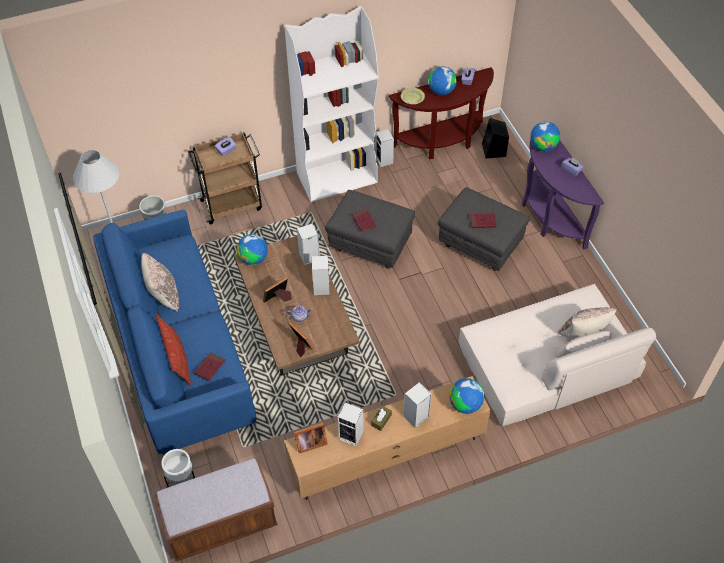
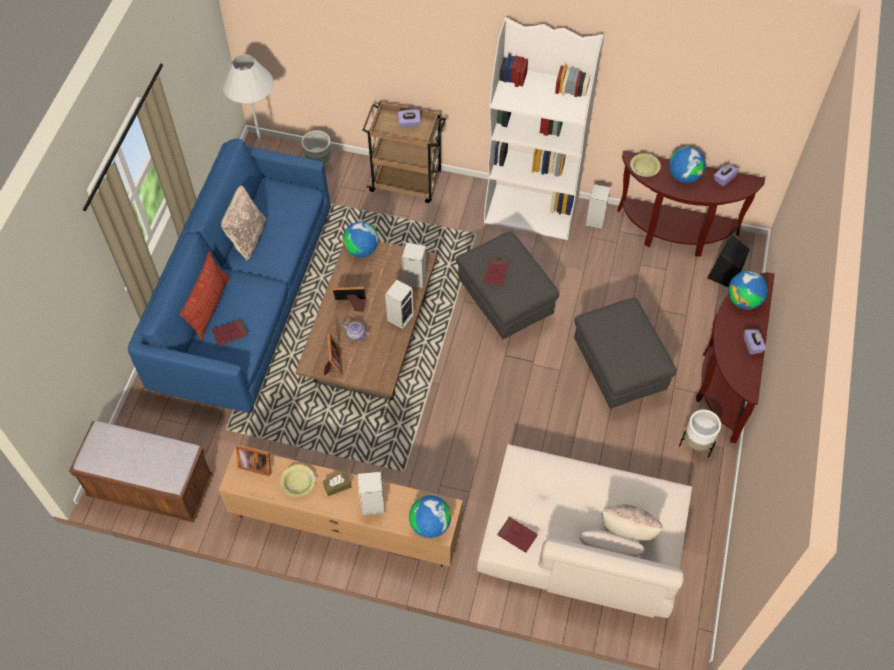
camera: 35 degrees right, 5 degrees up
(182, 480) = (151, 425): white planter -> white planter (696, 444)
(352, 436) = (298, 483): speaker -> yellow bowl
(483, 222) = (618, 346): red book -> red book (517, 535)
(548, 214) = (724, 380): purple console table -> brown console table

